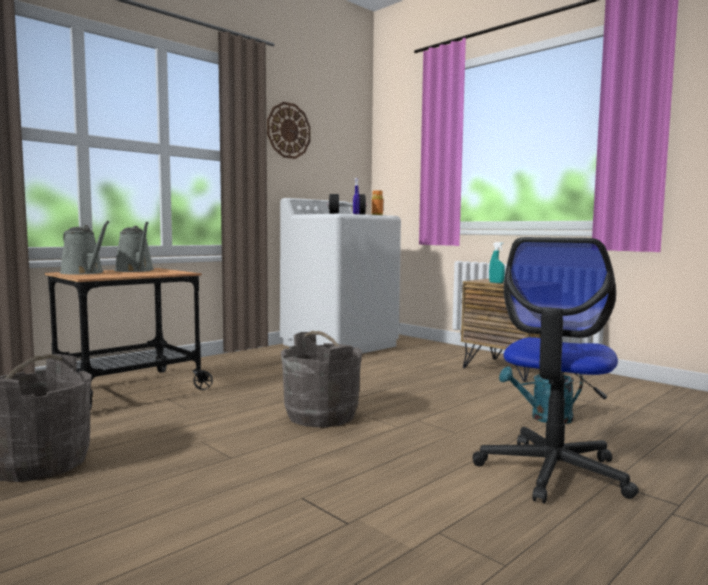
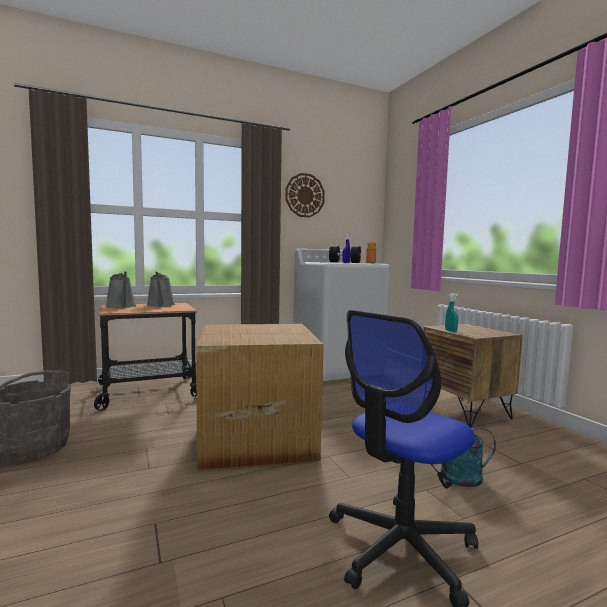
camera: 20 degrees right, 0 degrees up
(321, 415) = (254, 437): grey bucket -> cardboard box

